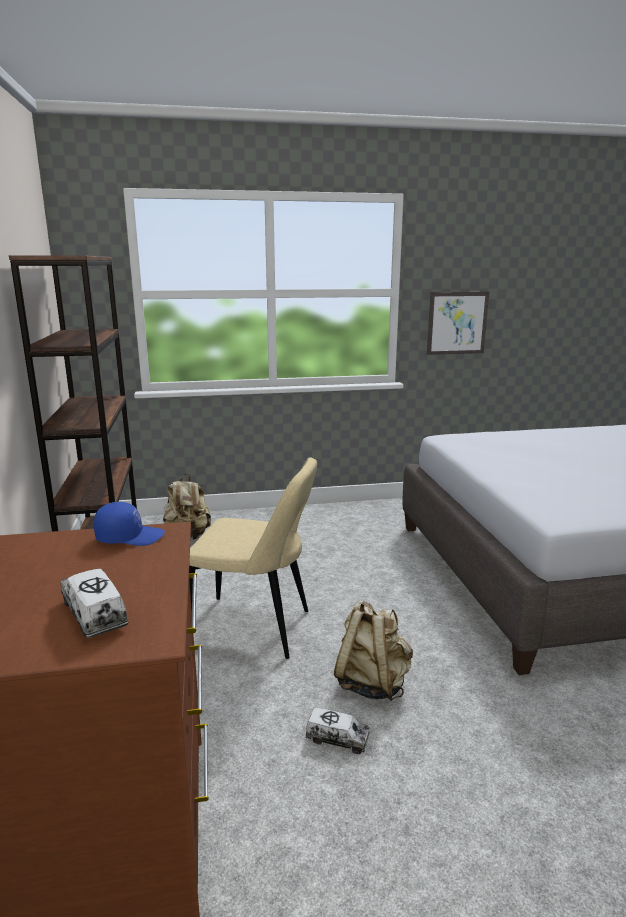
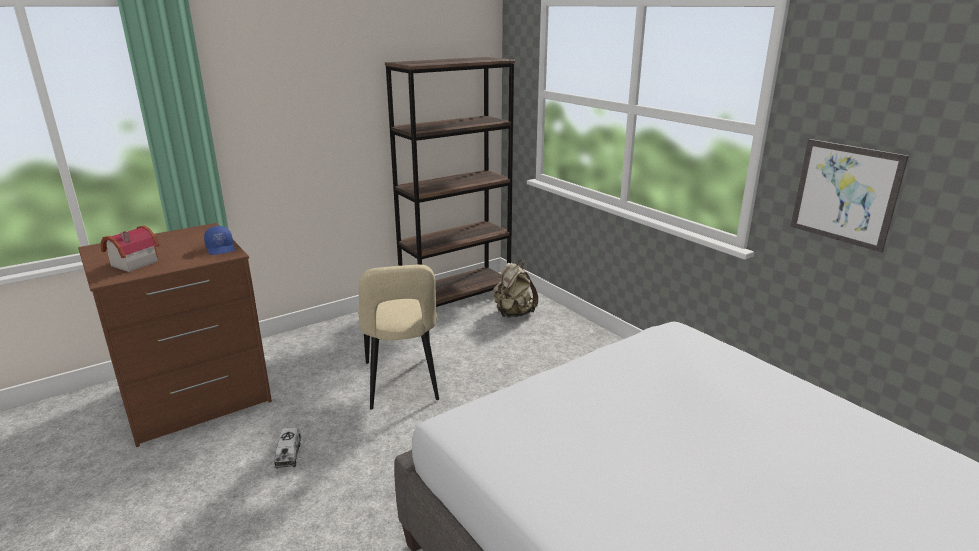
camera: 65 degrees right, 5 degrees up
(94, 613) = (131, 263): toy truck -> toy house
(372, 683) = (357, 456): beige backpack -> none

